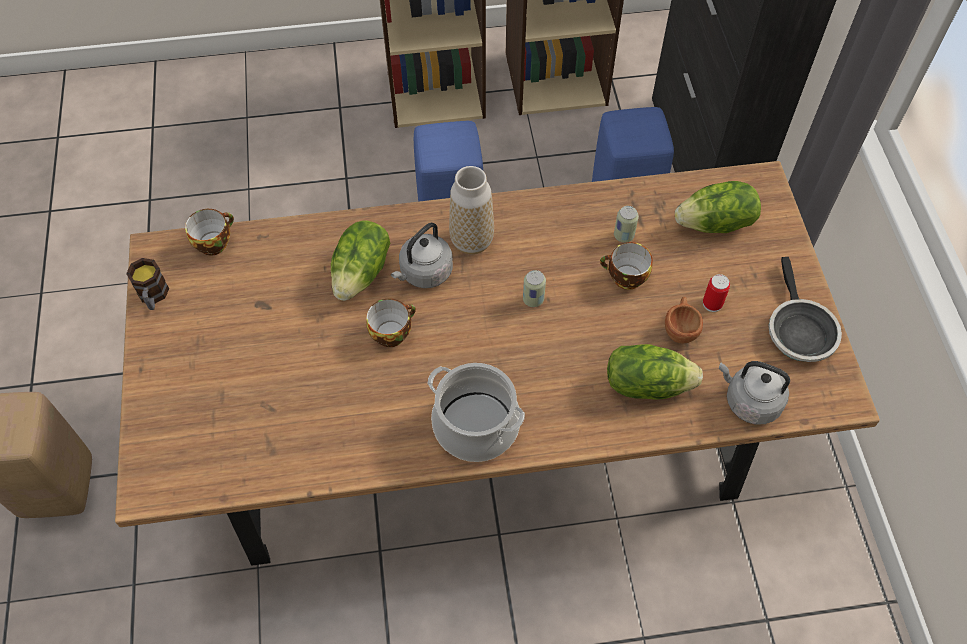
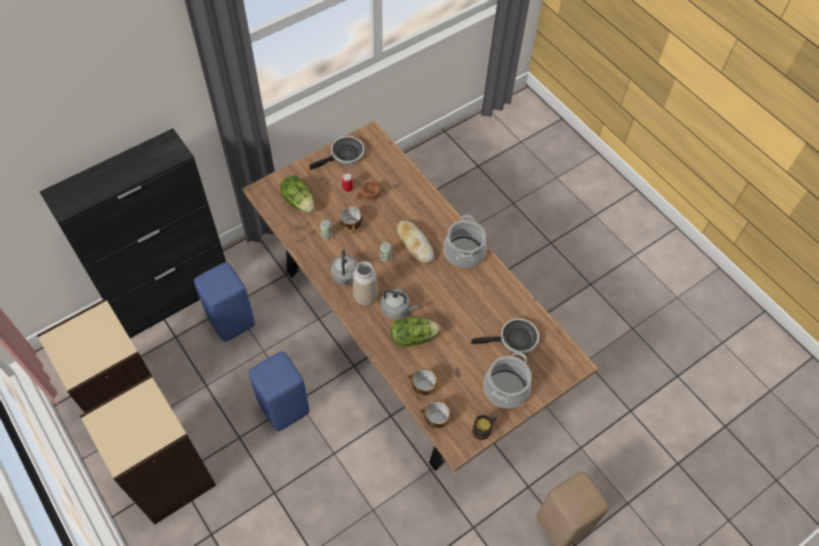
camera: 120 degrees left, 0 degrees up
(188, 357) = (506, 389): none -> cooking pot
(257, 416) = (514, 340): none -> frying pan
(392, 332) = (438, 307): cup -> cup (422, 387)
(537, 354) = (414, 244): none -> bread
(647, 384) = (404, 199): lettuce -> none
(749, 401) = (391, 162): grey kettle -> grey kettle (345, 277)

